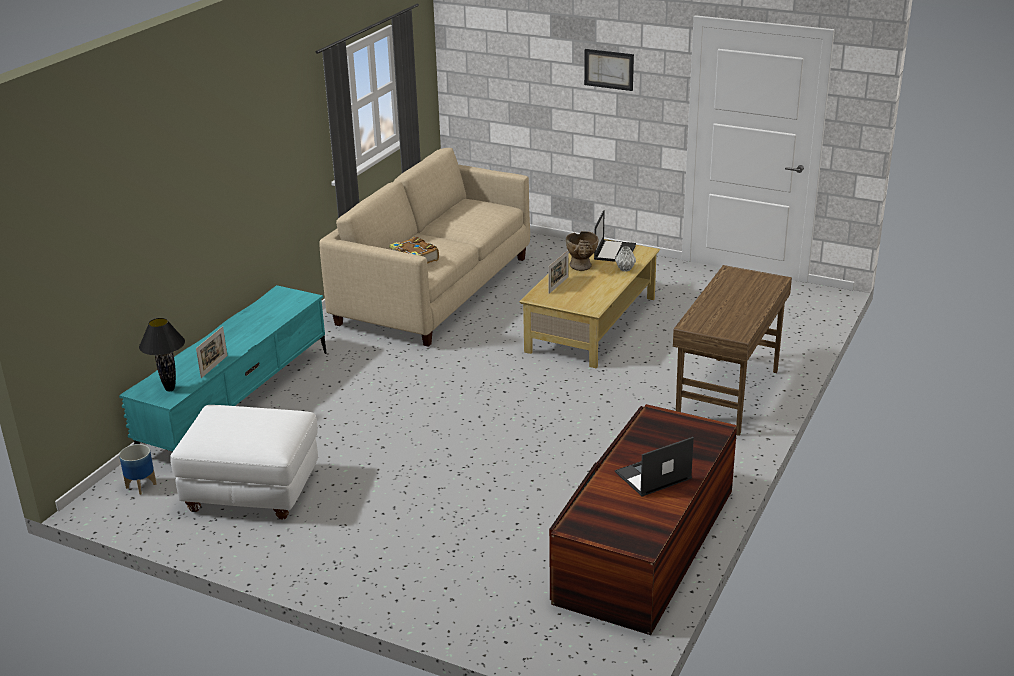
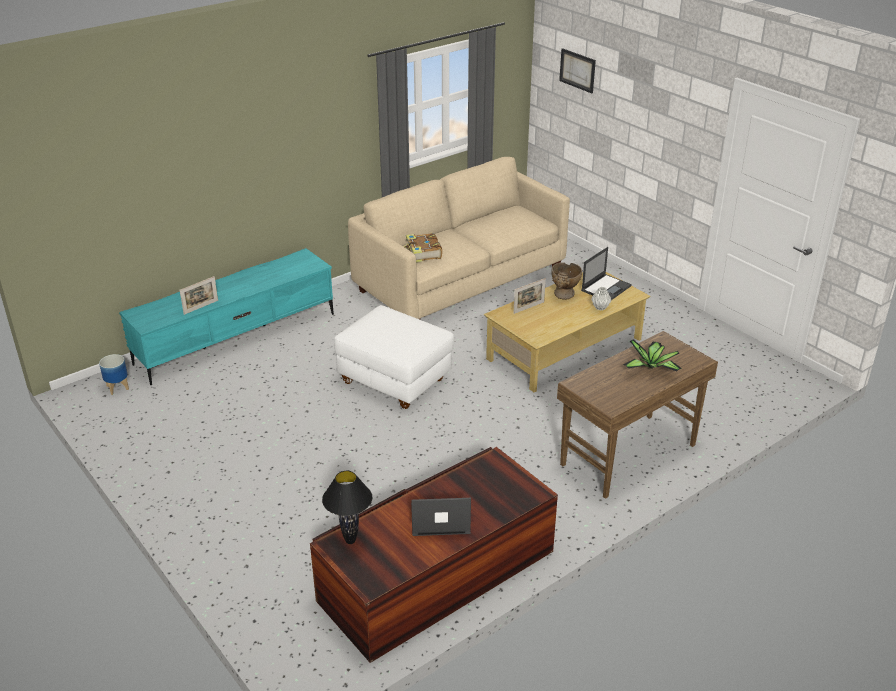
camera: 25 degrees right, 5 degrees up
(170, 389) = (155, 318): black table lamp -> black table lamp (350, 541)
(253, 490) = (186, 417): white ottoman -> white ottoman (395, 380)
(609, 69) = (659, 114): picture -> picture (577, 70)
(742, 295) = (651, 367): none -> potted plant

